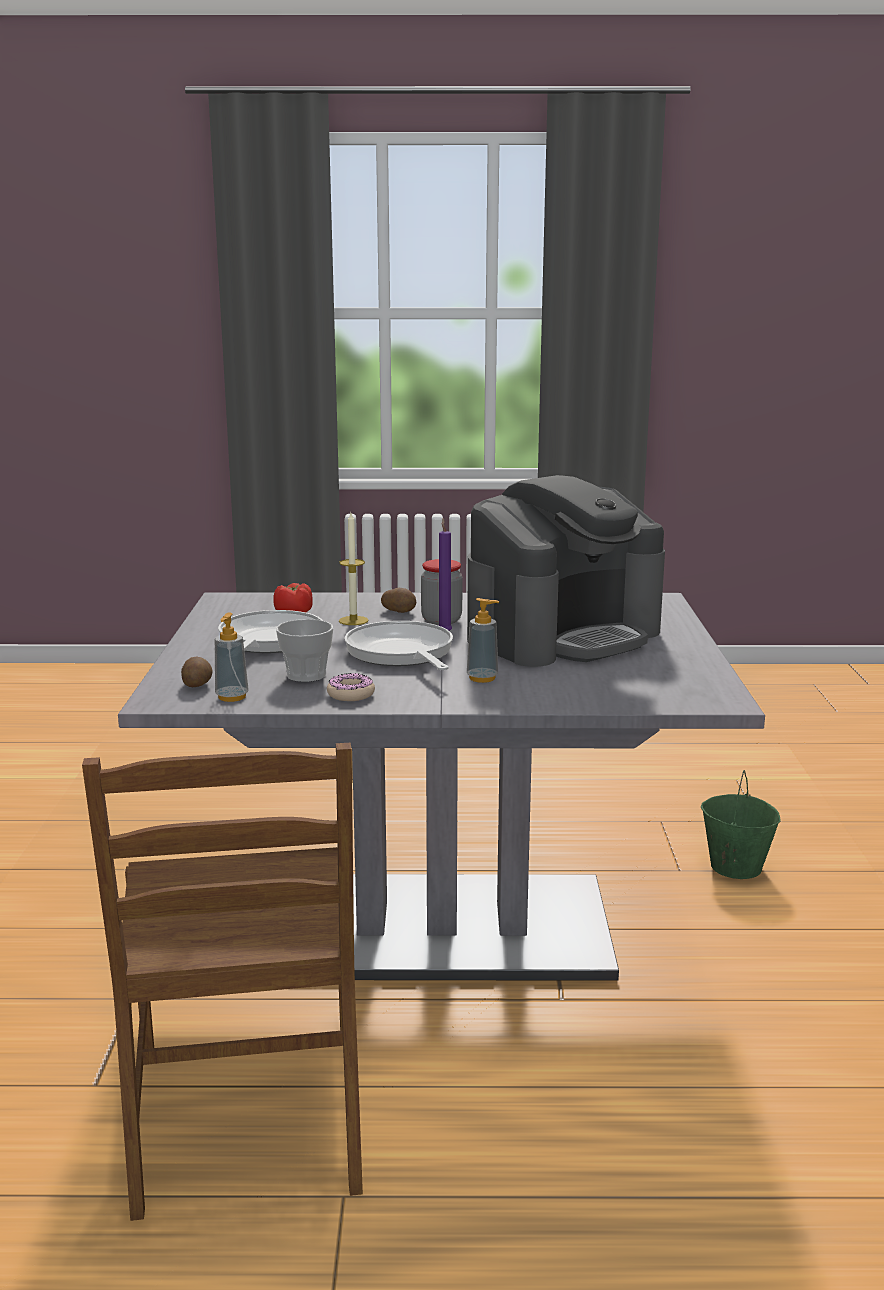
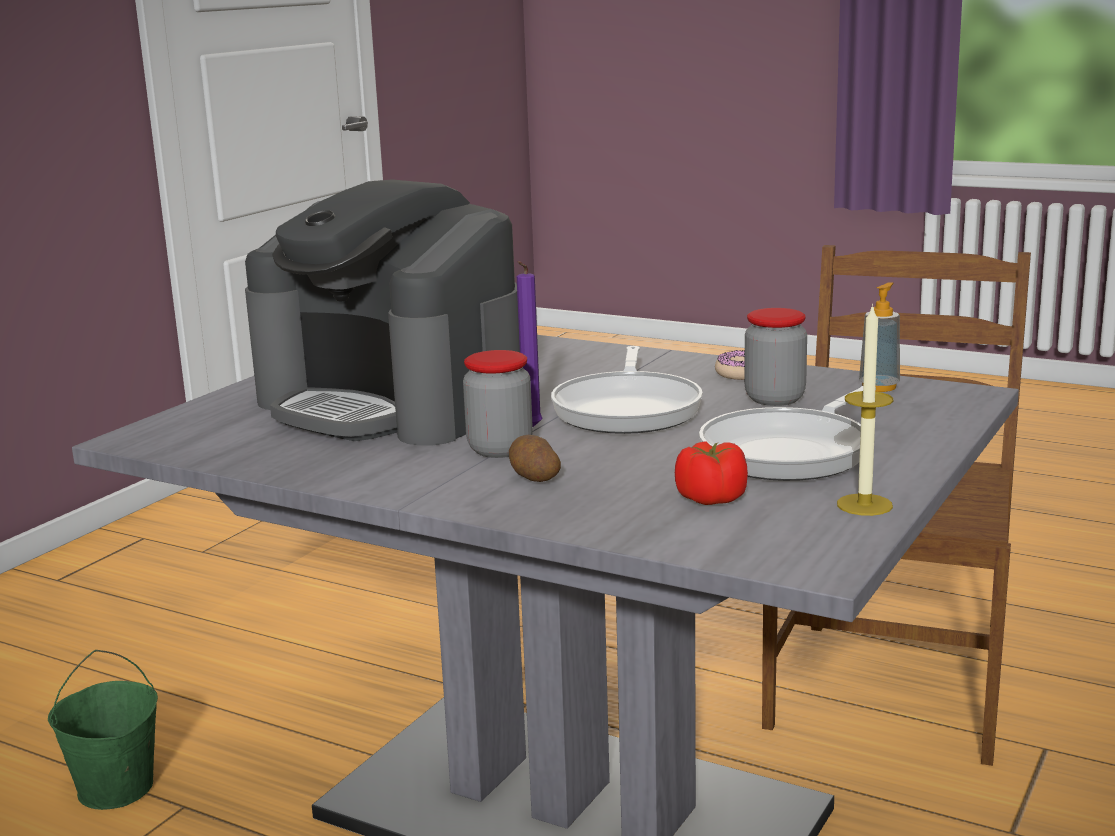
camera: 150 degrees left, 0 degrees up
(197, 684) = (917, 405): potato -> none
(306, 675) = (774, 399): cup -> jar
(353, 620) = (628, 469): candle -> candle (864, 505)
(482, 678) = (580, 371): soap dispenser -> none
(563, 635) = (393, 404): coffee machine -> coffee machine turned 135 degrees counterclockwise

